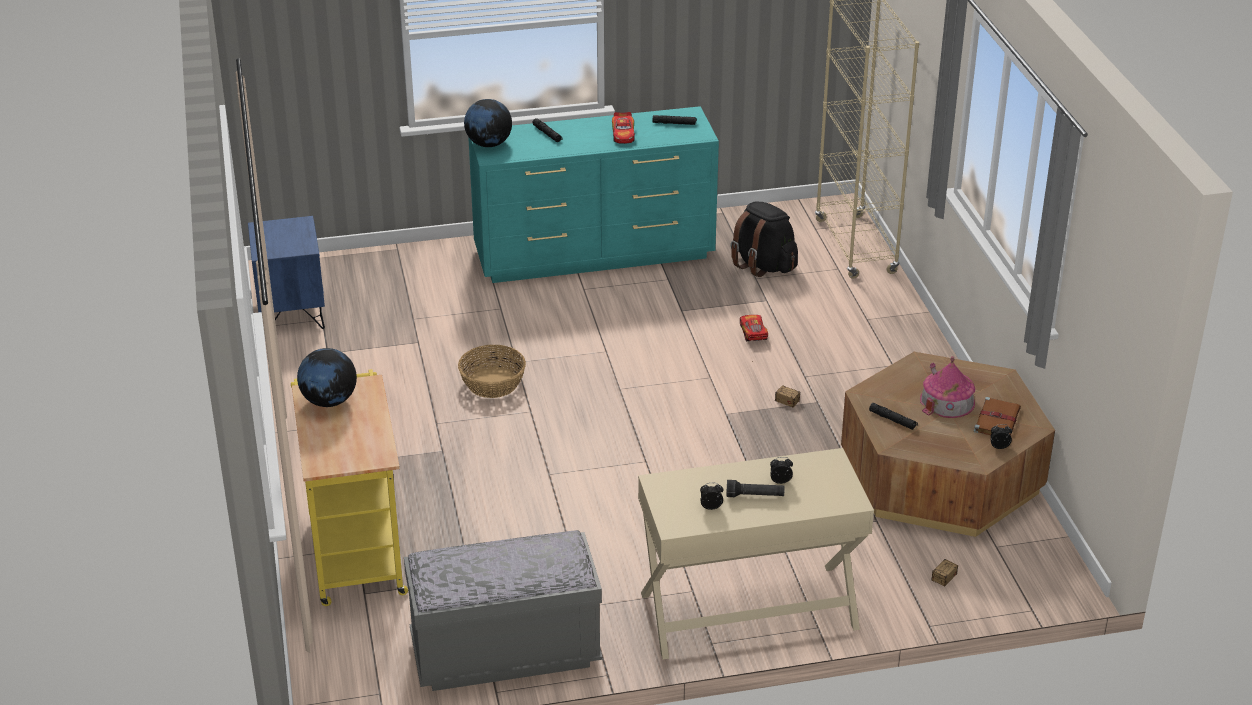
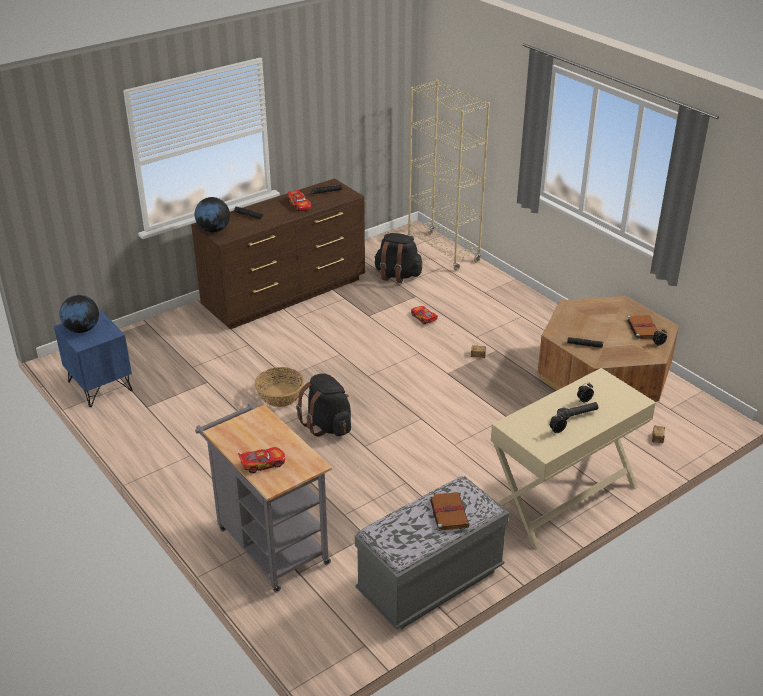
camera: 25 degrees left, 0 degrees up
(327, 439) = (262, 463): none -> toy car
(329, 401) = (241, 434): globe -> globe (82, 329)
(355, 549) = (268, 542): yellow cart -> grey cart
(523, 436) = (327, 425): none -> black backpack
(525, 564) = (448, 512): none -> brown book
(595, 254) = (286, 294): turquoise dresser -> brown dresser
(947, 401) = (605, 325): toy house -> none

